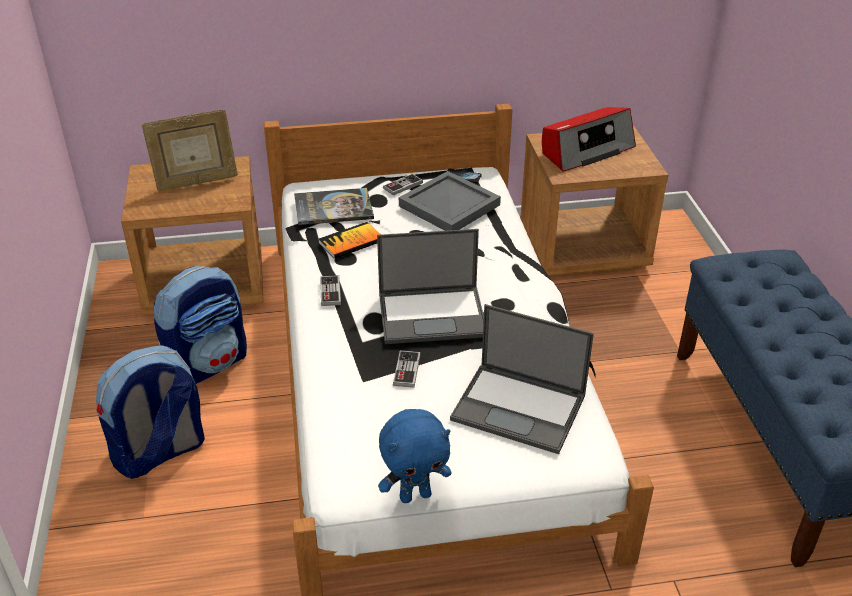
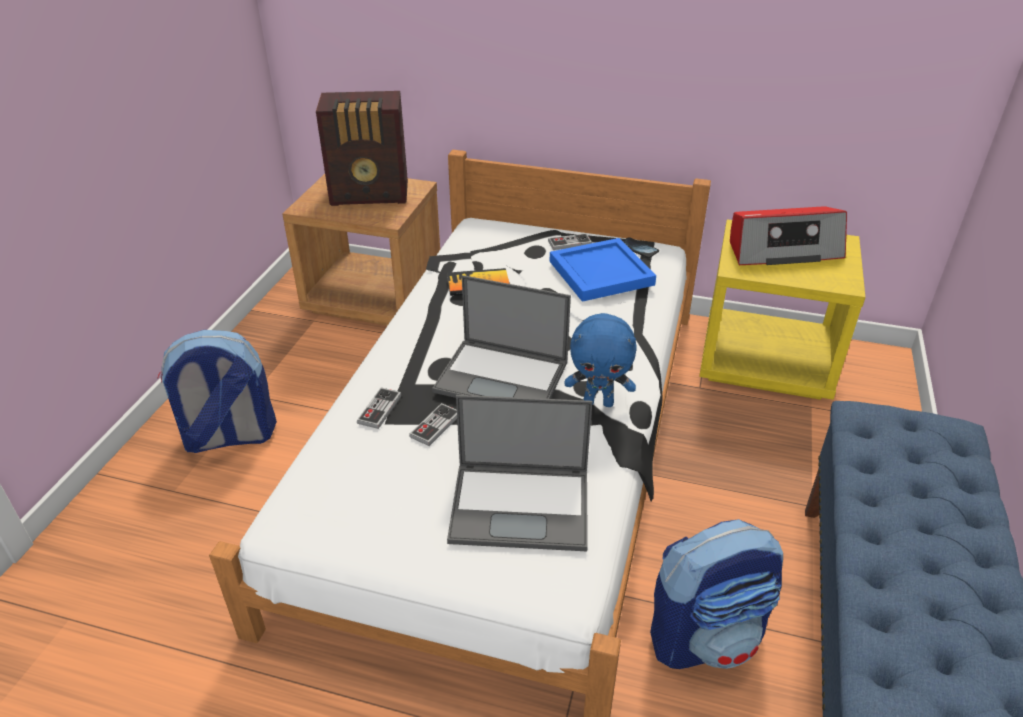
camera: 25 degrees right, 0 degrees up
(196, 182) = (371, 194): picture frame -> radio
(208, 363) = (326, 369): backpack -> backpack (706, 637)
(330, 292) = (422, 326): game controller -> game controller (379, 409)
(333, 208) = (486, 248): book -> none
(415, 495) = (345, 561): blue plush toy -> blue plush toy (599, 402)
(449, 204) = (601, 272): grey tray -> blue tray
(520, 408) = (522, 505): laptop -> laptop turned 45 degrees counterclockwise
(584, 248) = (766, 361): brown nightstand -> yellow nightstand

